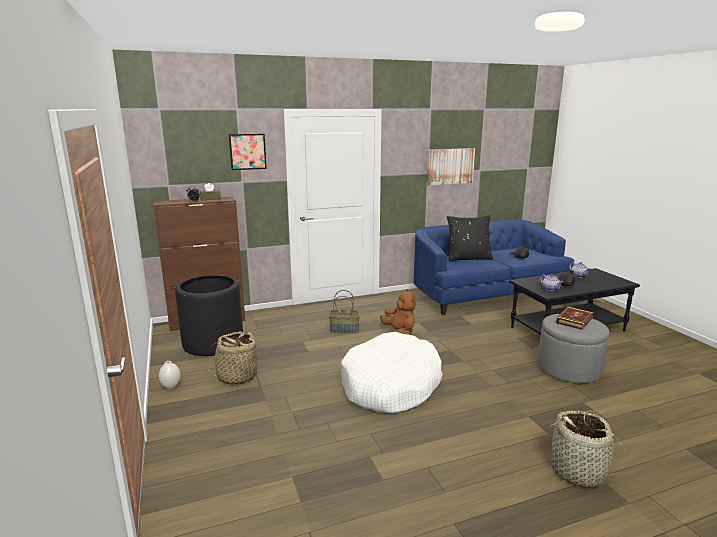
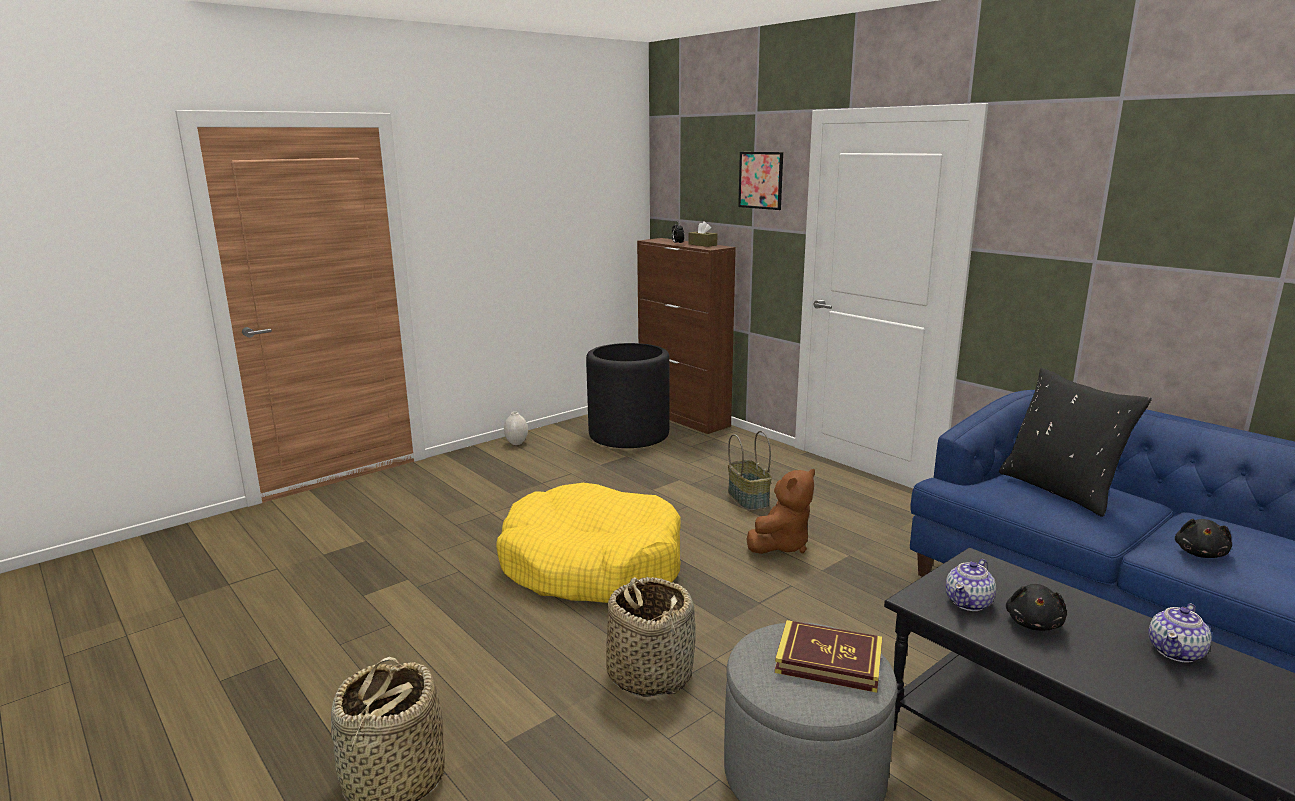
camera: 70 degrees right, 0 degrees up
(237, 376) = (556, 466): basket -> basket (649, 673)
(390, 385) = (592, 565): white dog bed -> yellow dog bed
(450, 166) = (1164, 253): picture -> none

